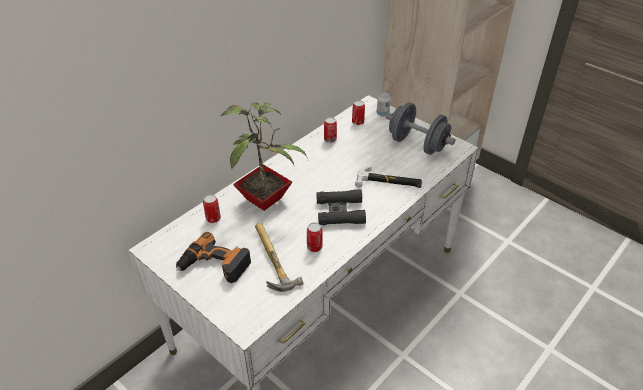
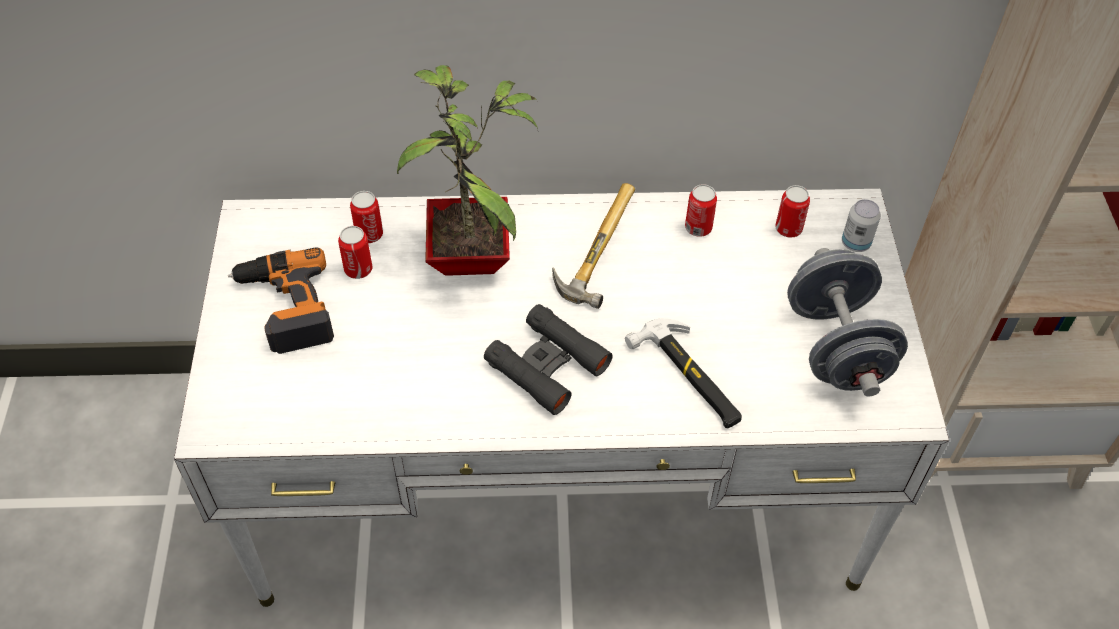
camera: 45 degrees right, 10 degrees up
(269, 261) = (356, 360): hammer -> hammer (593, 247)
(314, 247) = (438, 390): can -> can (358, 269)

